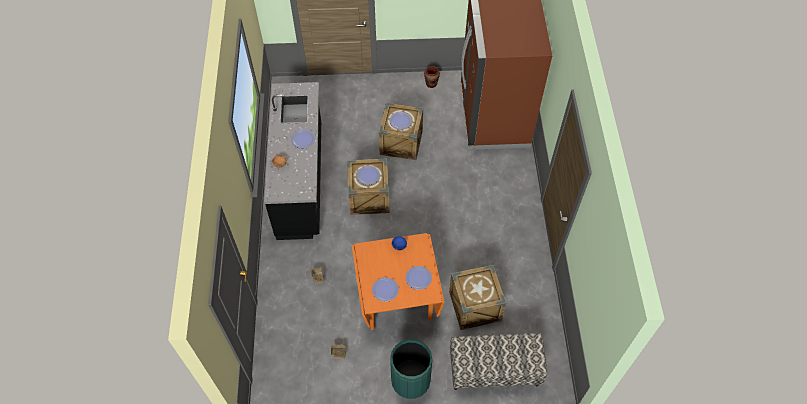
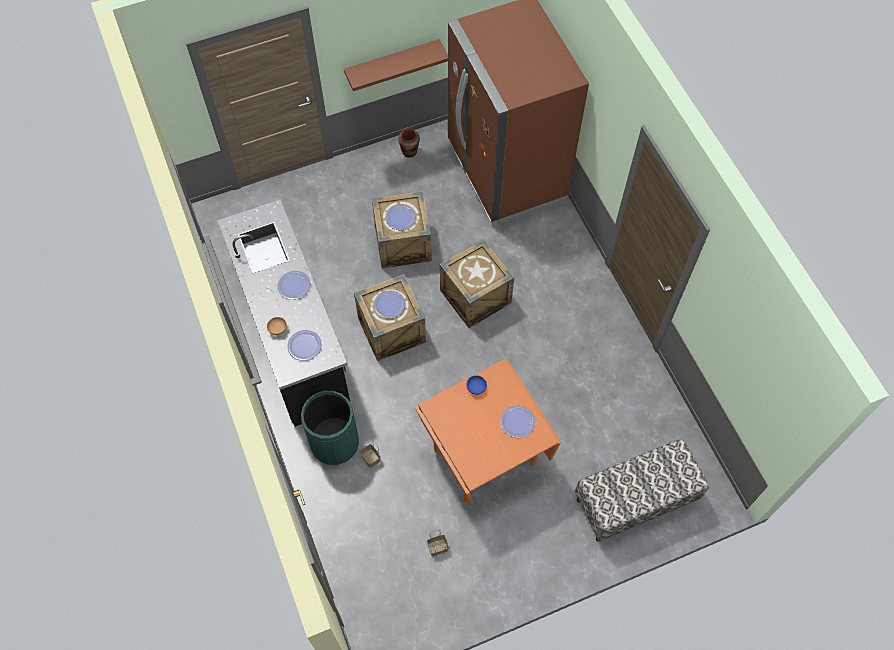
camera: 20 degrees left, 5 degrees up
(385, 289) = (482, 451): plate -> plate (304, 345)
(410, 380) = (540, 549): green trash can -> green trash can (334, 443)
(429, 13) = (392, 62): none -> brown shelf
(475, 306) = (580, 428): crate -> crate (475, 296)

